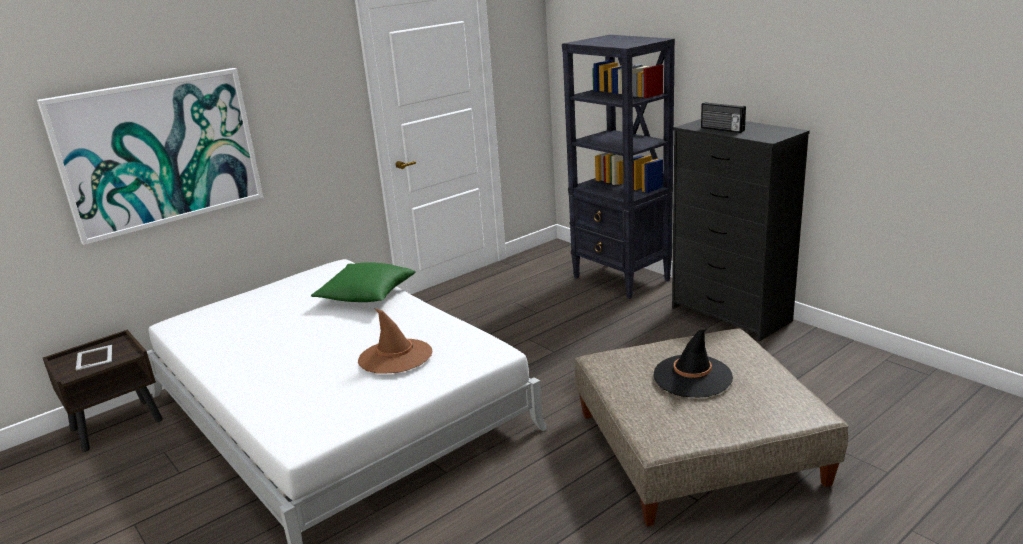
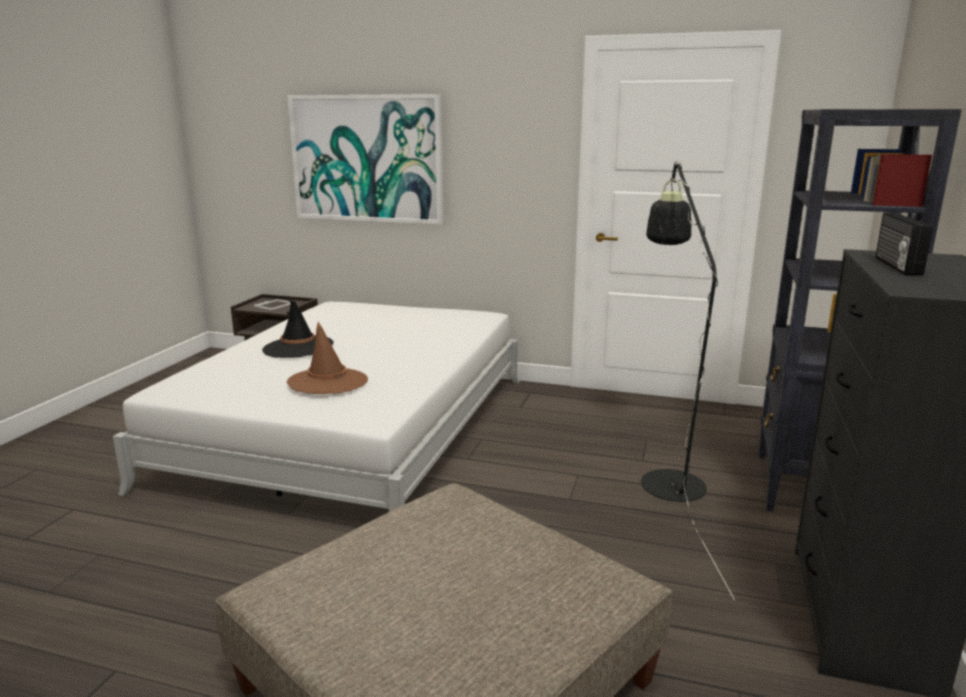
camera: 55 degrees right, 5 degrees down
(366, 295) = (439, 339): green pillow -> none
(565, 311) = (668, 476): none -> black floor lamp
(692, 376) = (456, 575): black hat -> black hat (298, 347)

